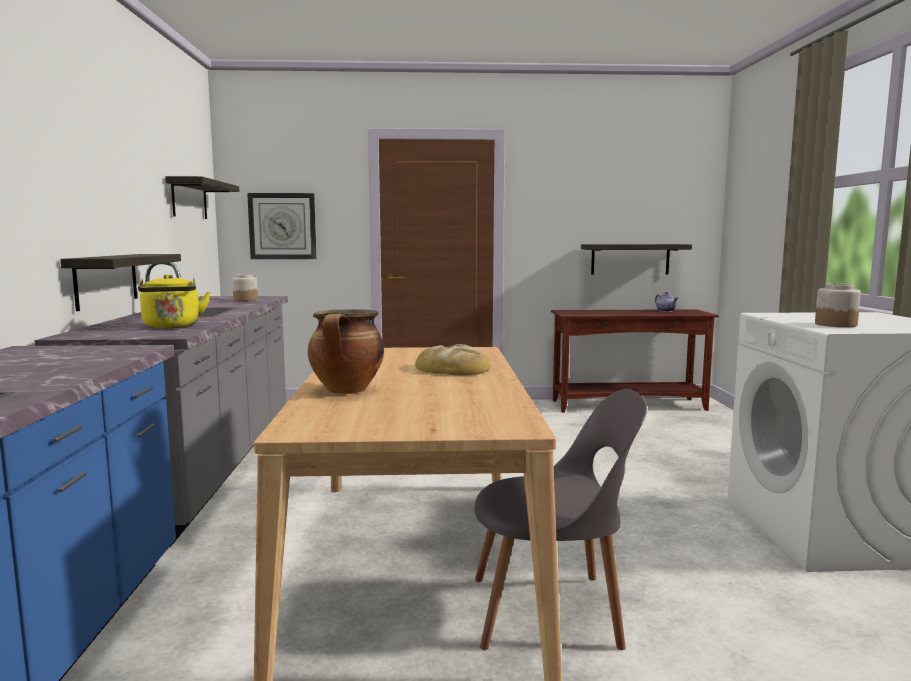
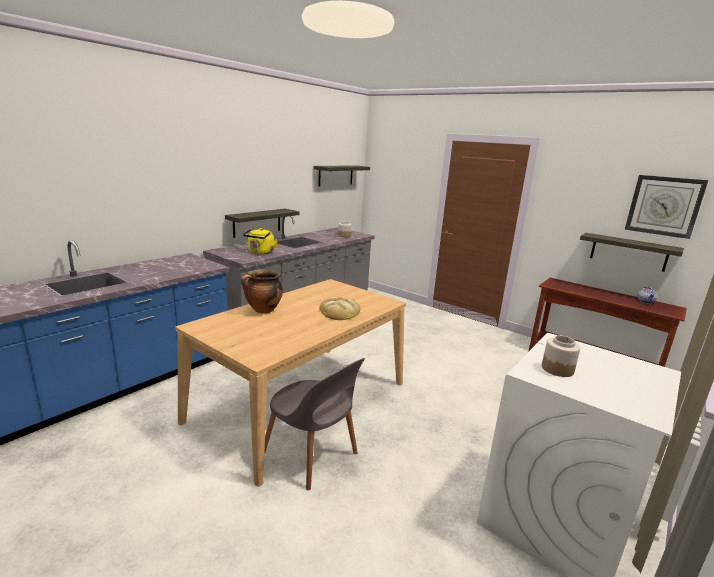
camera: 40 degrees right, 10 degrees up
(282, 226) = (393, 191): wall clock -> wall clock (664, 206)

